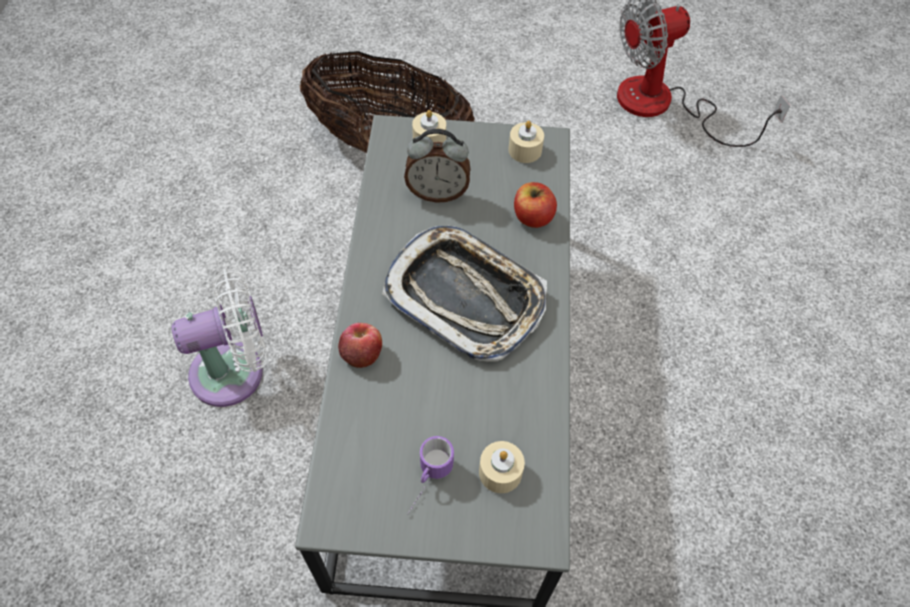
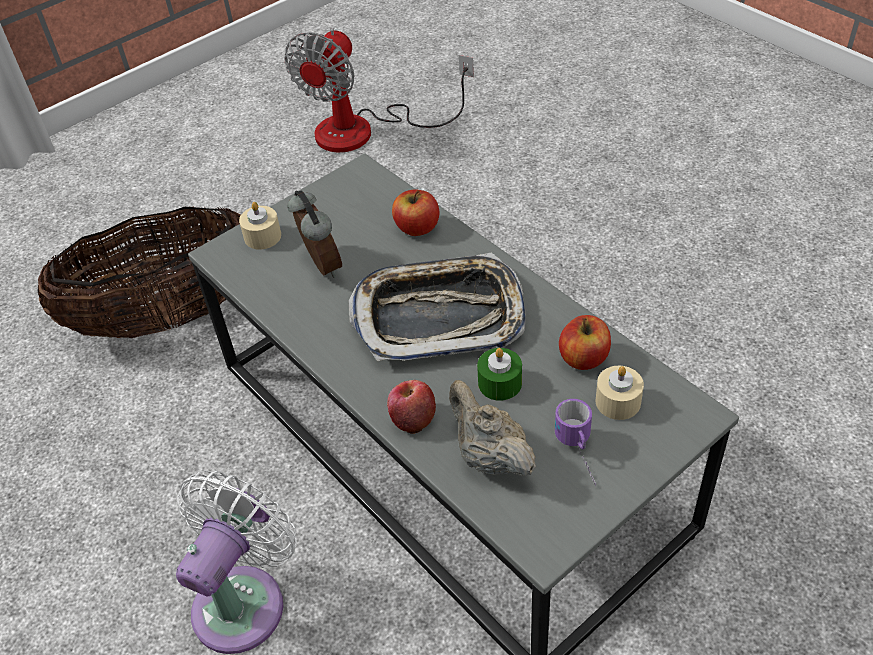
camera: 40 degrees left, 10 degrees down
(373, 426) = (489, 456): none -> beige teapot
(437, 192) = (320, 266): alarm clock -> alarm clock turned 75 degrees counterclockwise
(442, 382) = (500, 383): none -> green candle
(519, 418) = (584, 358): none -> apple
(525, 150) = (350, 190): beige candle -> none

